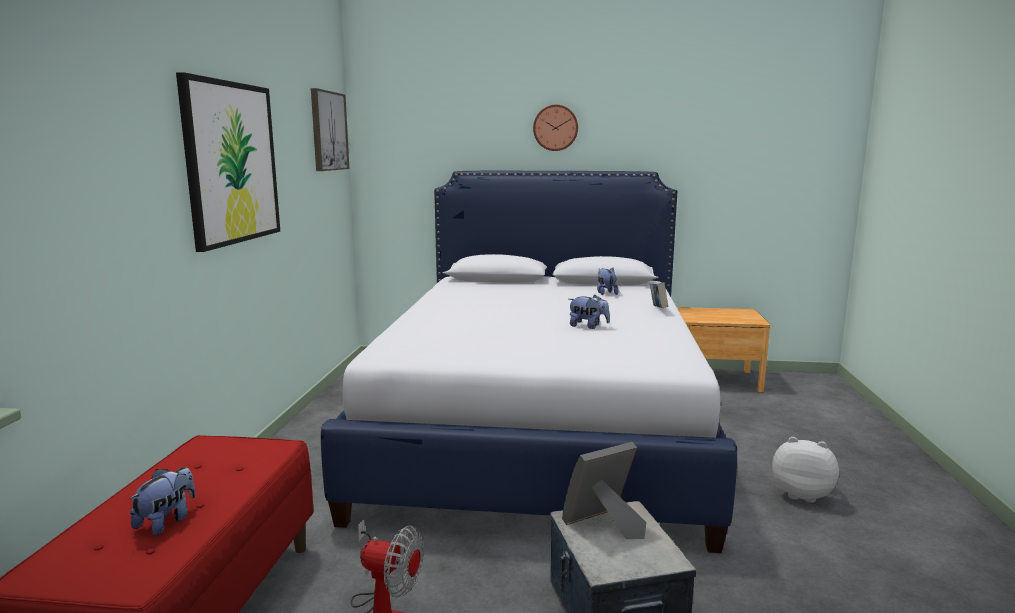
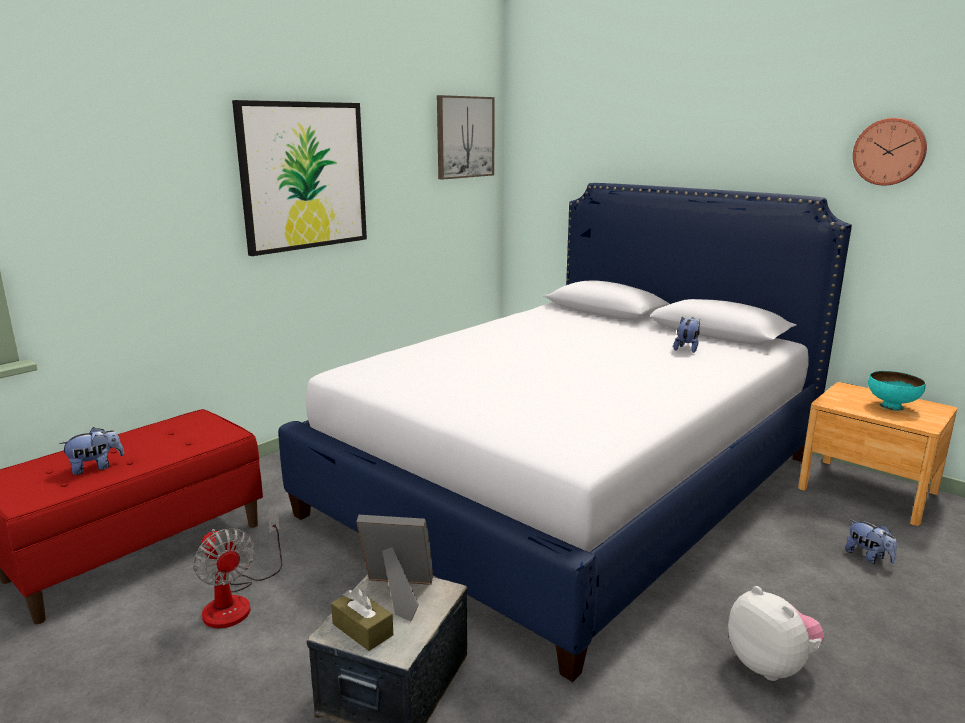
camera: 35 degrees right, 5 degrees up
(555, 128) = (707, 134): wall clock -> wall clock (889, 151)
(588, 326) = (579, 385): plush toy -> plush toy (868, 557)
(621, 559) = (362, 629): none -> brown tissue box
(658, 309) = (704, 381): book -> none
(725, 315) = (891, 407): none -> turquoise bowl

